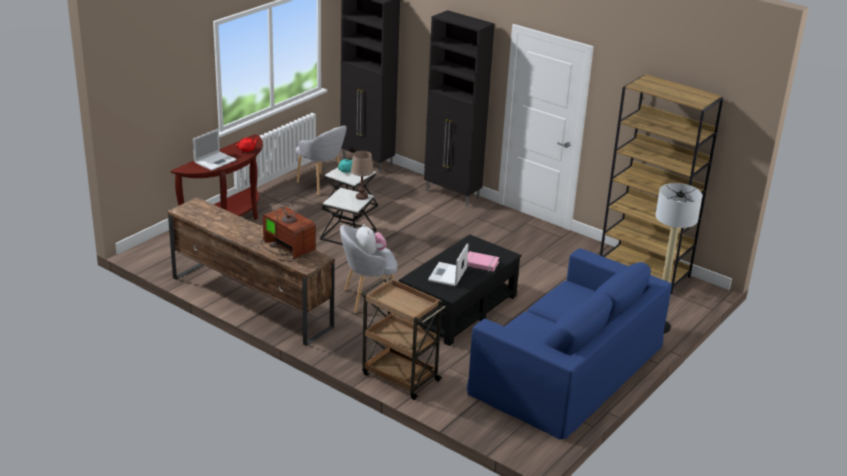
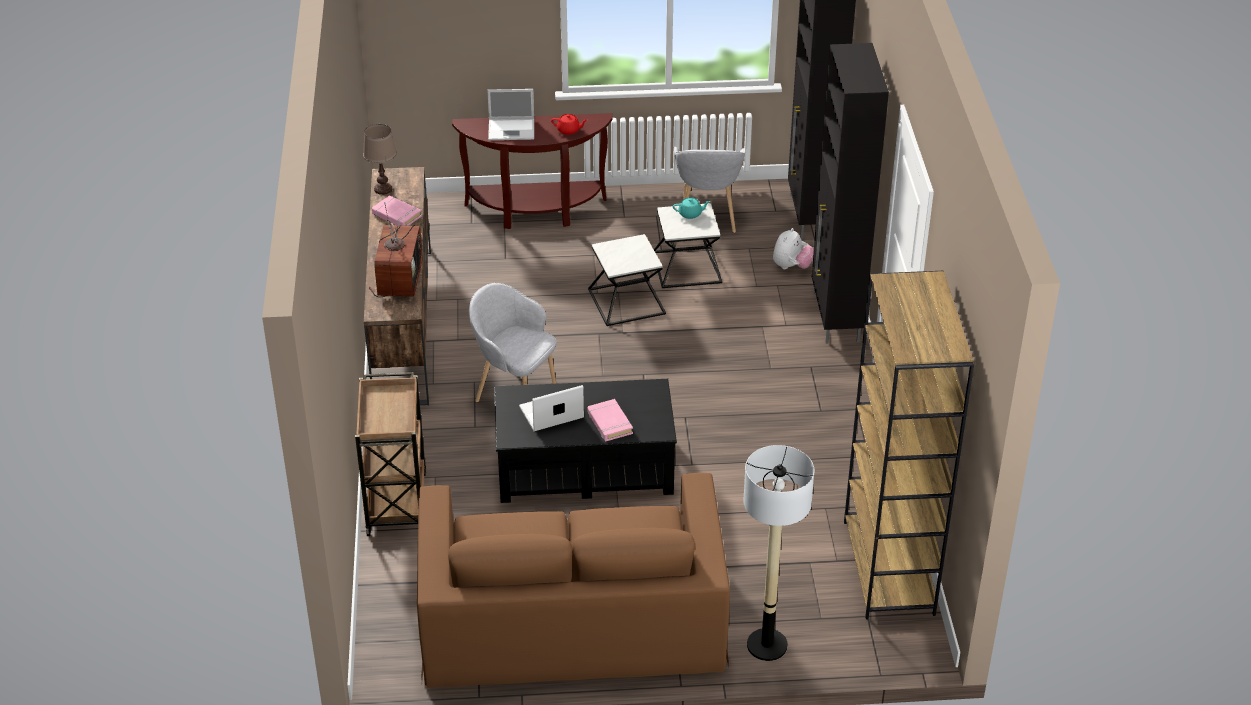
camera: 50 degrees right, 10 degrees up
(226, 223) = (396, 215): none -> pink book
(361, 197) = (645, 259): brown table lamp -> brown table lamp (383, 189)
(369, 254) = (520, 337): plush toy -> plush toy (791, 266)
(568, 369) = (571, 617): blue sofa -> brown sofa

